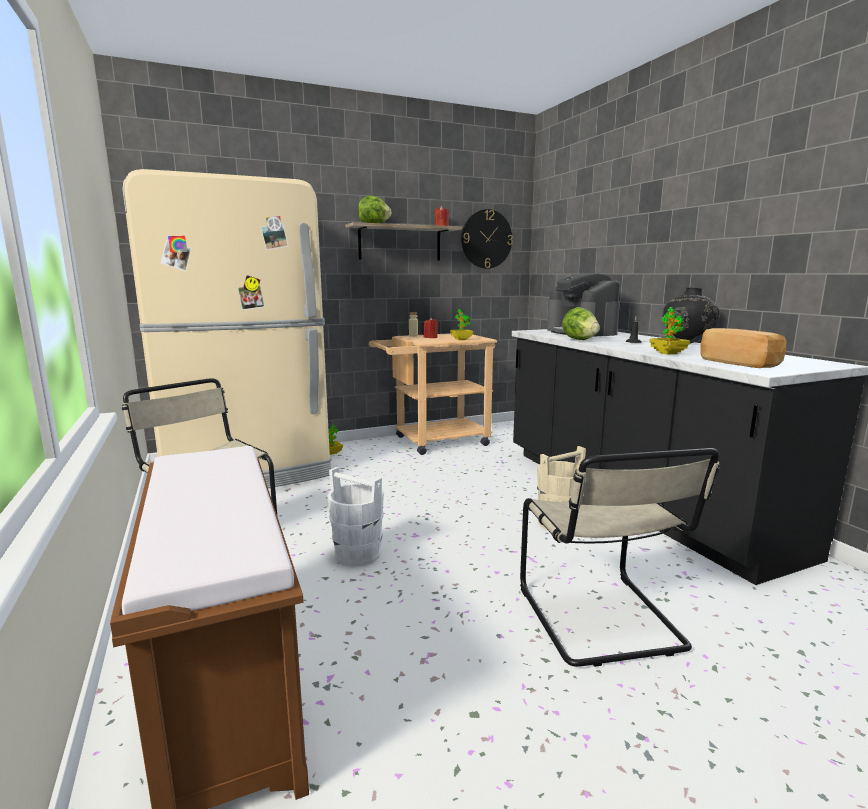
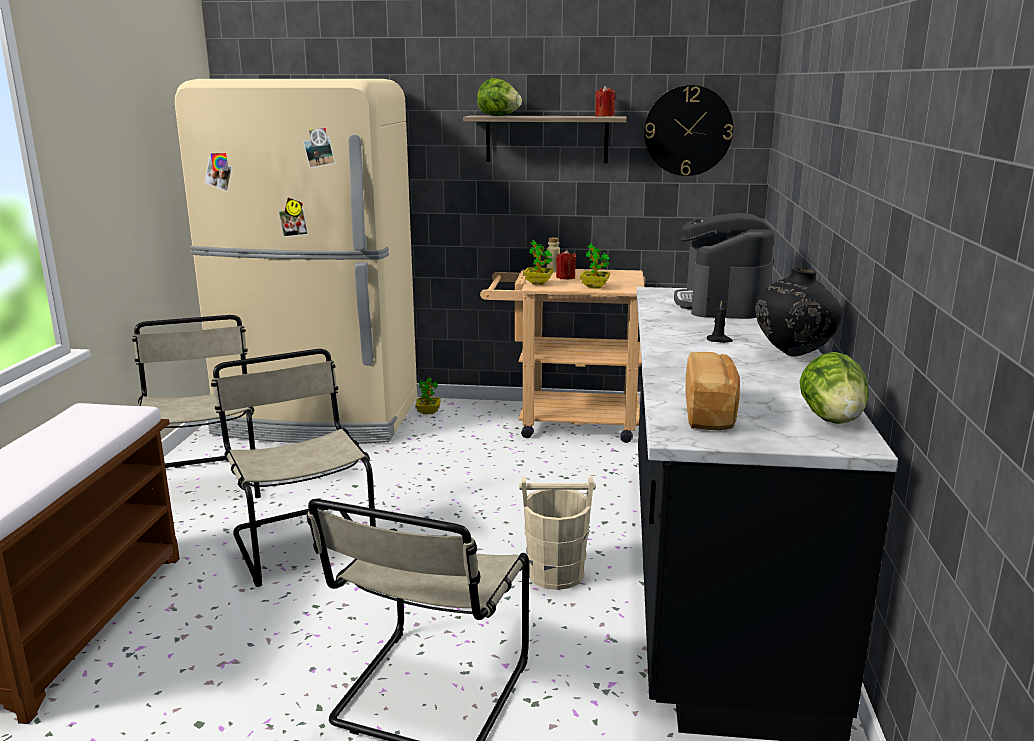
camera: 30 degrees right, 5 degrees up
(357, 553) = (301, 542): white bucket -> beige chair
(579, 340) = (660, 322): lettuce -> lettuce (832, 419)
(668, 353) = (683, 373): potted plant -> potted plant (538, 283)

